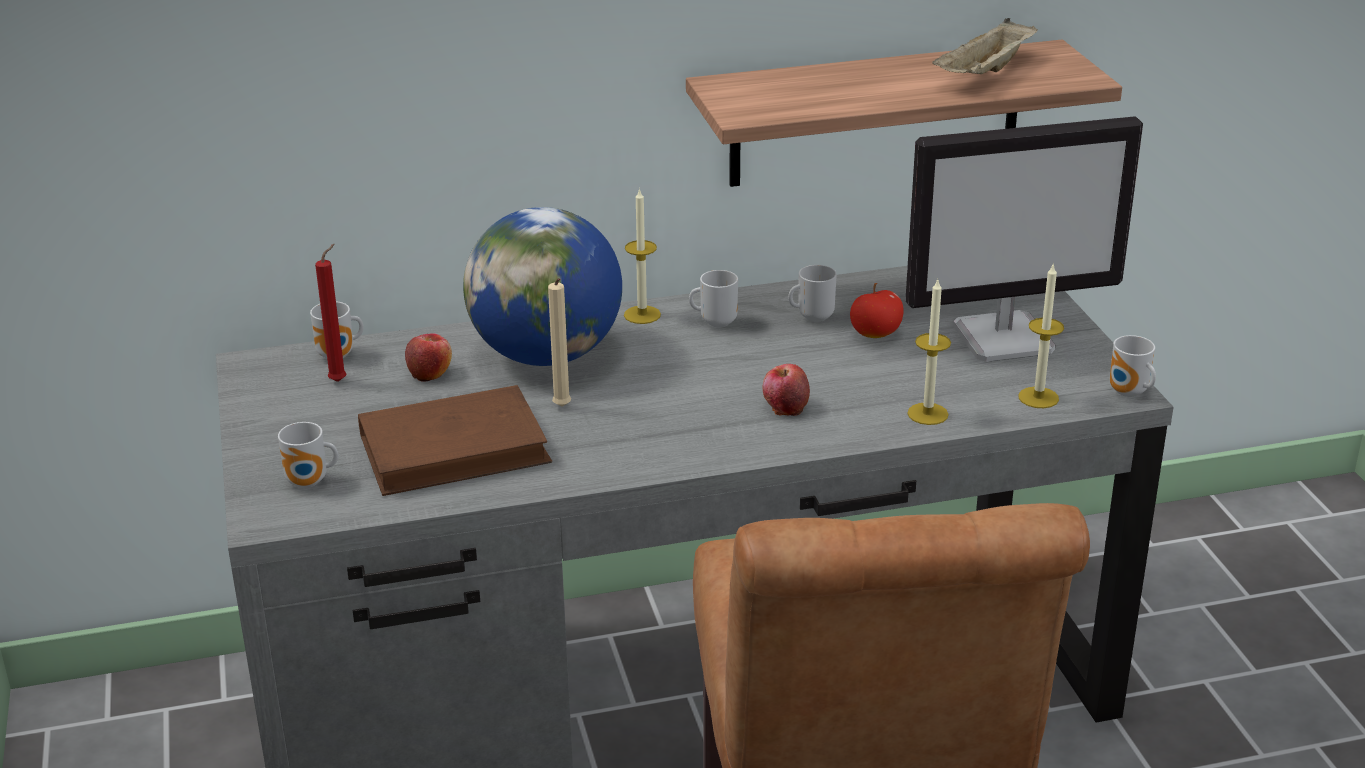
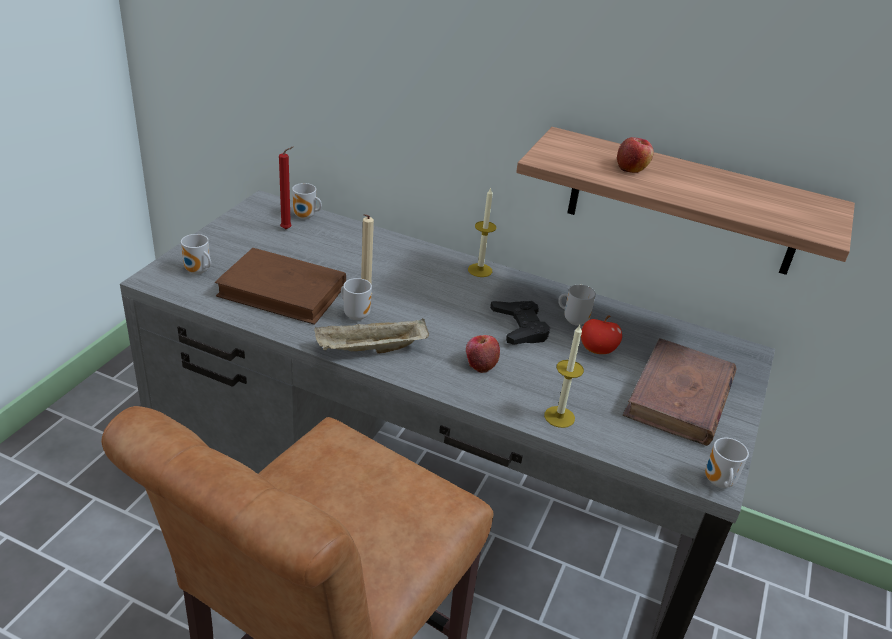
camera: 35 degrees right, 5 degrees up
(430, 373) = (331, 246): apple -> apple (631, 168)
(546, 355) = (399, 266): globe -> none
(716, 322) = (514, 294): mug -> mug (356, 314)
(771, 351) = (520, 327): none -> black game controller
(985, 73) = (753, 200): beige tray -> beige tray (370, 350)
(1005, 338) = (679, 397): monitor -> brown book
(1038, 397) = (647, 448): candle -> none

